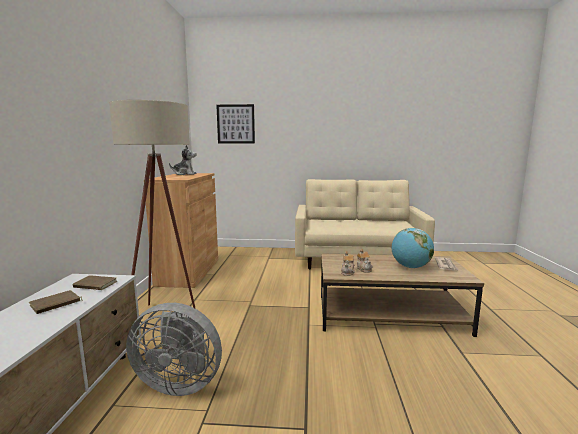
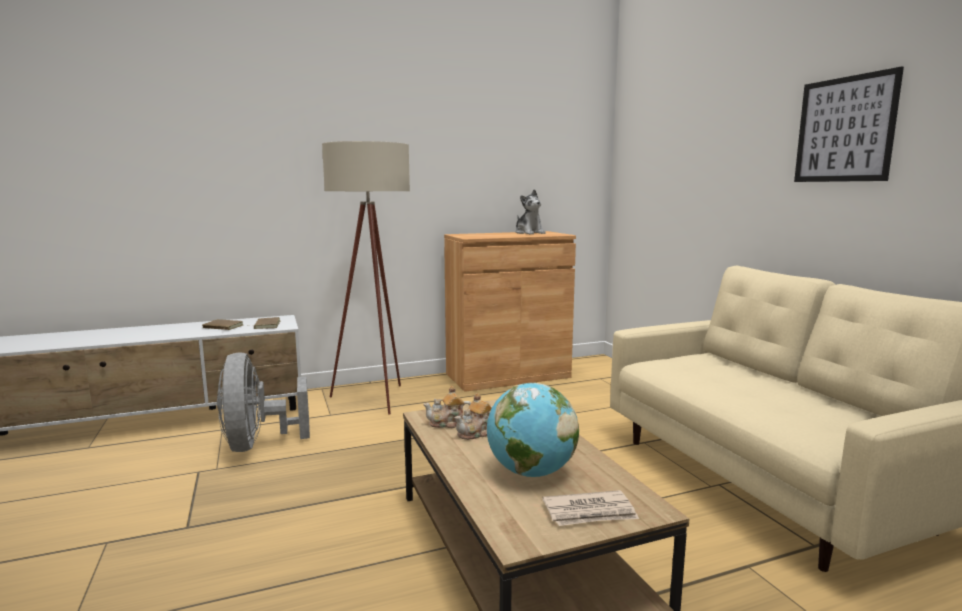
camera: 65 degrees right, 0 degrees up
(235, 124) = (660, 150): picture -> picture (844, 129)

